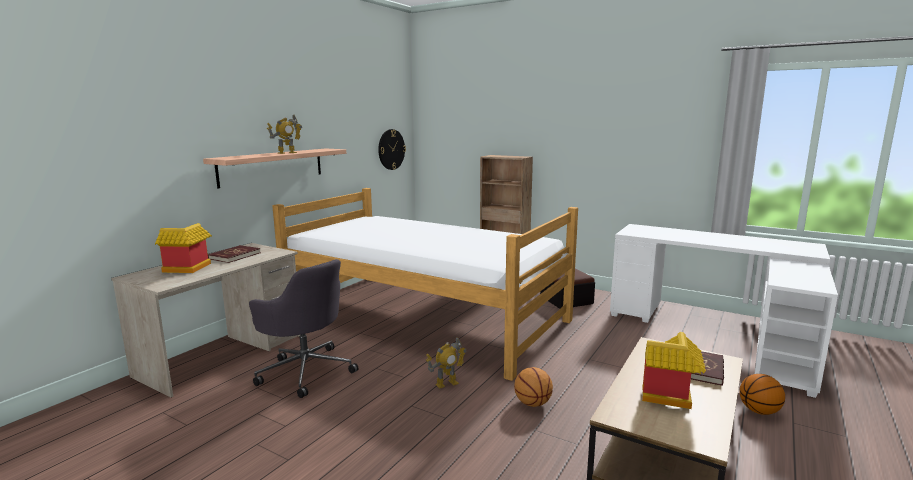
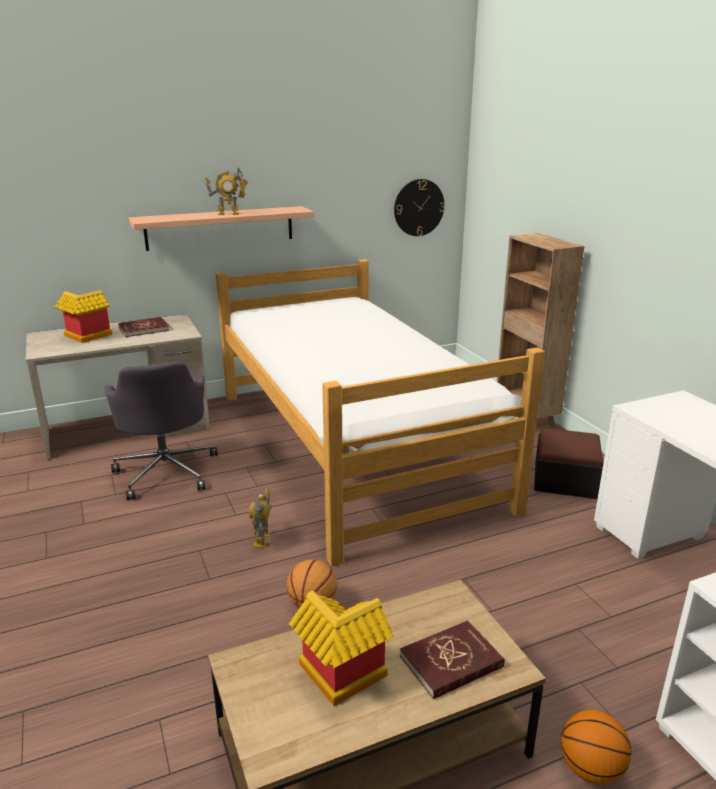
camera: 35 degrees right, 10 degrees up
(447, 384) = (262, 540): toy robot -> toy robot turned 90 degrees clockwise

